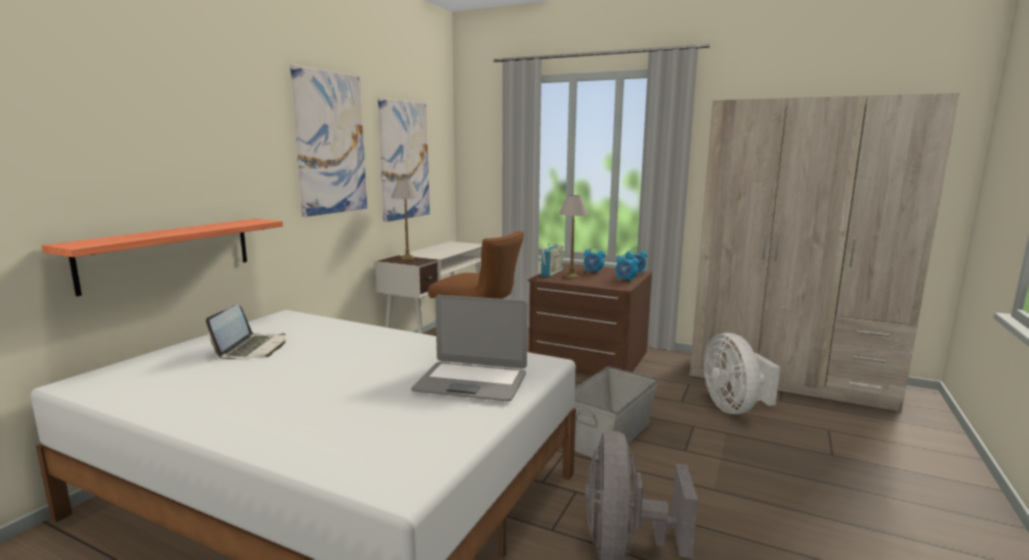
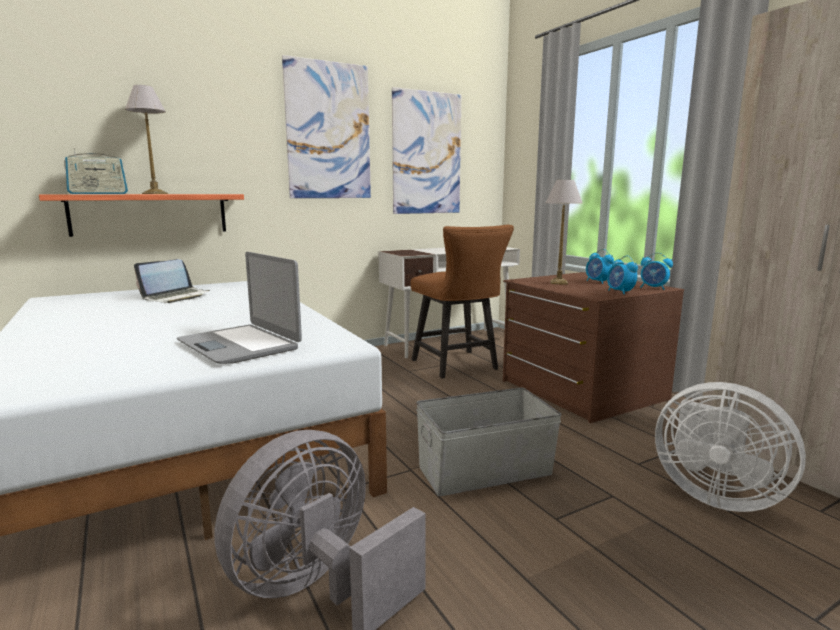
camera: 35 degrees right, 0 degrees up
(407, 258) = (409, 251): table lamp -> table lamp (154, 194)
(552, 273) = (544, 278): radio -> radio (98, 194)
(734, 408) = (714, 495): white fan -> white fan turned 75 degrees counterclockwise

